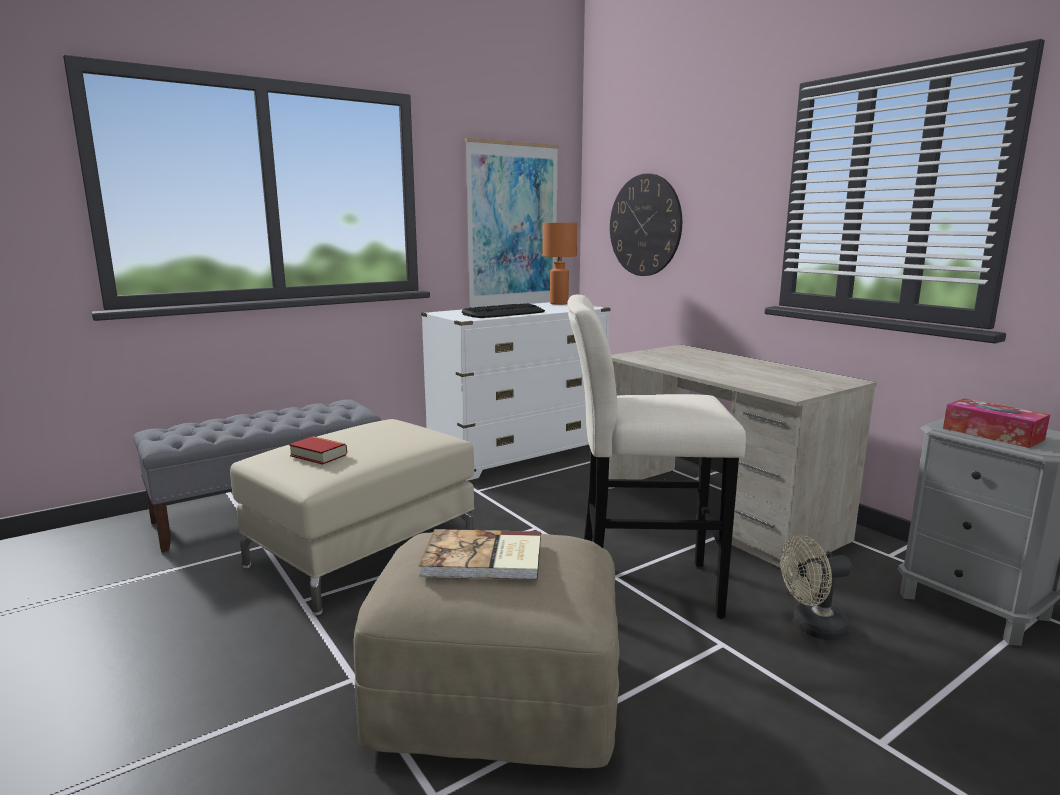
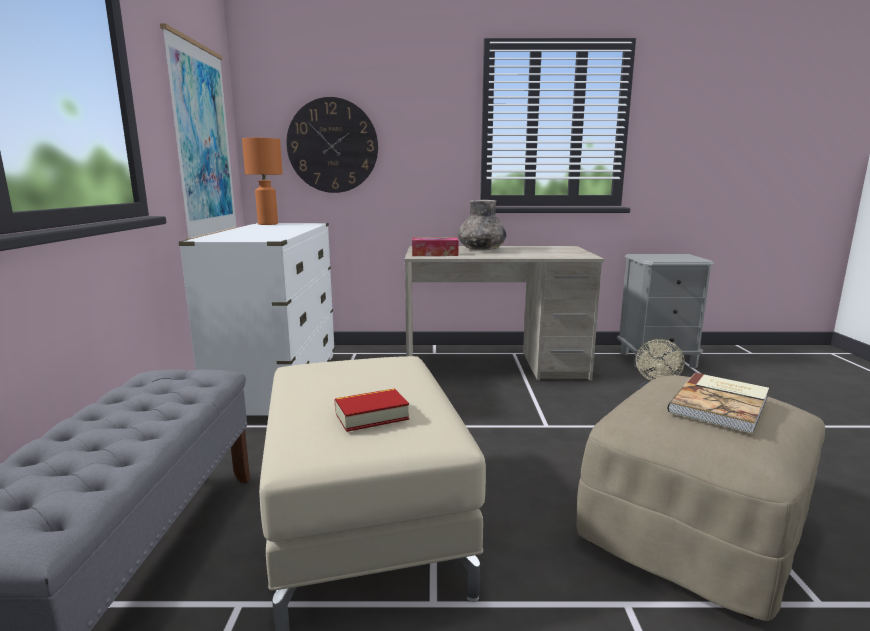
camera: 55 degrees left, 0 degrees up
(504, 313) = (271, 233): keyboard -> none
(638, 587) = (569, 424): beige stool -> none
(721, 362) = (481, 250): none -> grey vase
(992, 434) = (671, 258): tissue box -> tissue box (435, 254)

